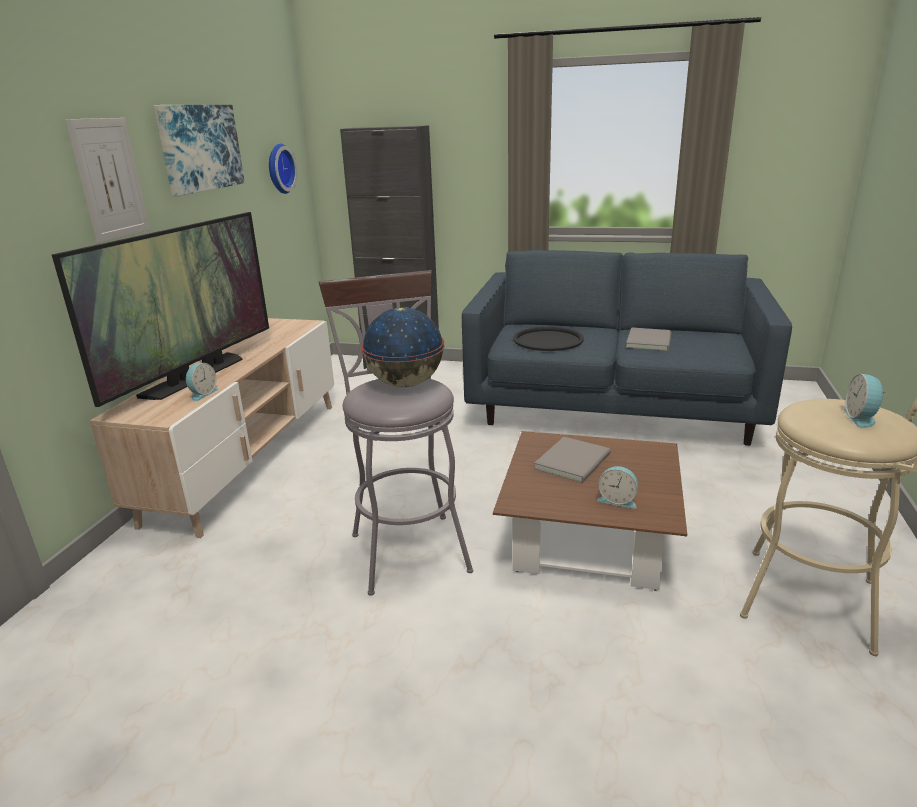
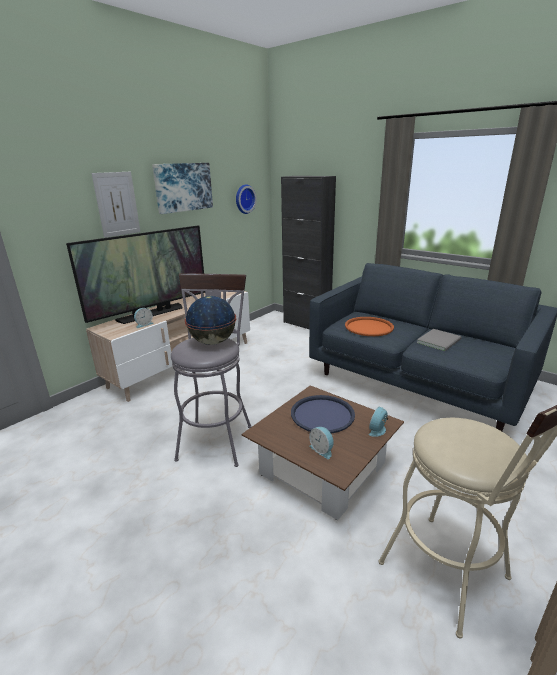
camera: 25 degrees right, 0 degrees up
(548, 340) = (368, 327): black tray -> orange tray
(575, 461) = (322, 414): grey book -> blue tray
(861, 418) = (477, 445): alarm clock -> alarm clock (378, 430)

